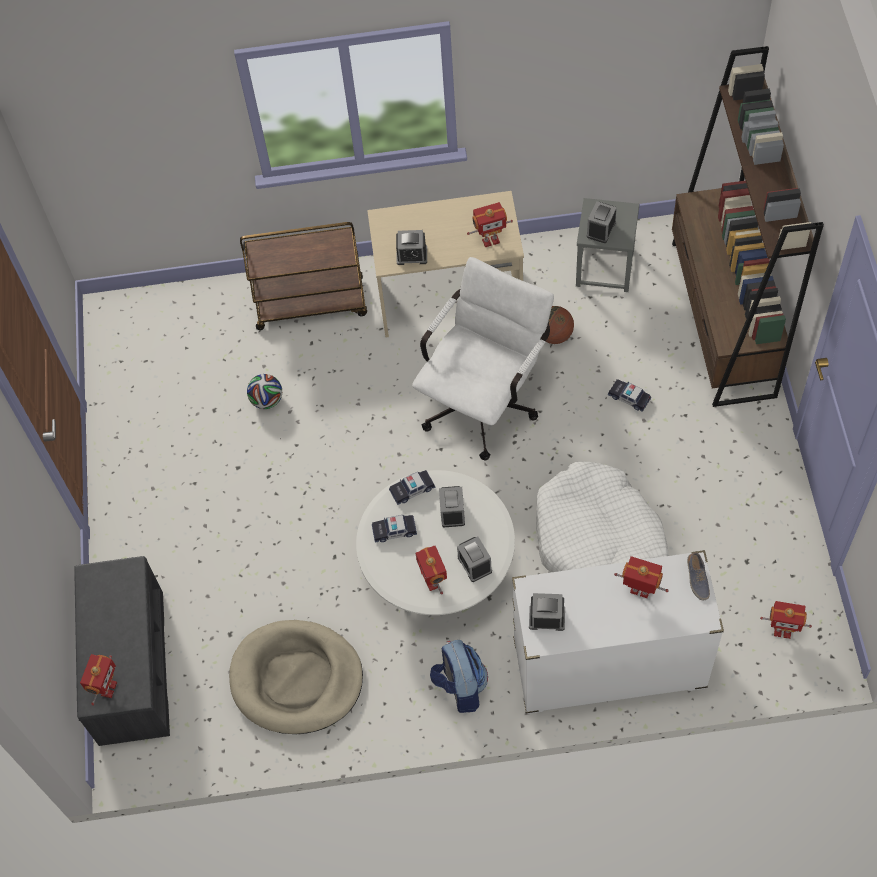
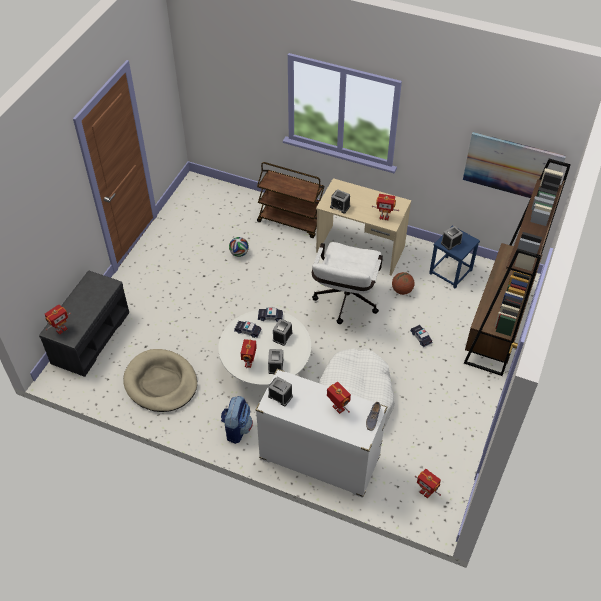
camera: 25 degrees right, 10 degrees down
(485, 400) = (345, 303): white office chair -> white office chair turned 135 degrees clockwise
(605, 268) = (451, 272): grey stool -> blue stool
(661, 77) = (512, 167): none -> picture

